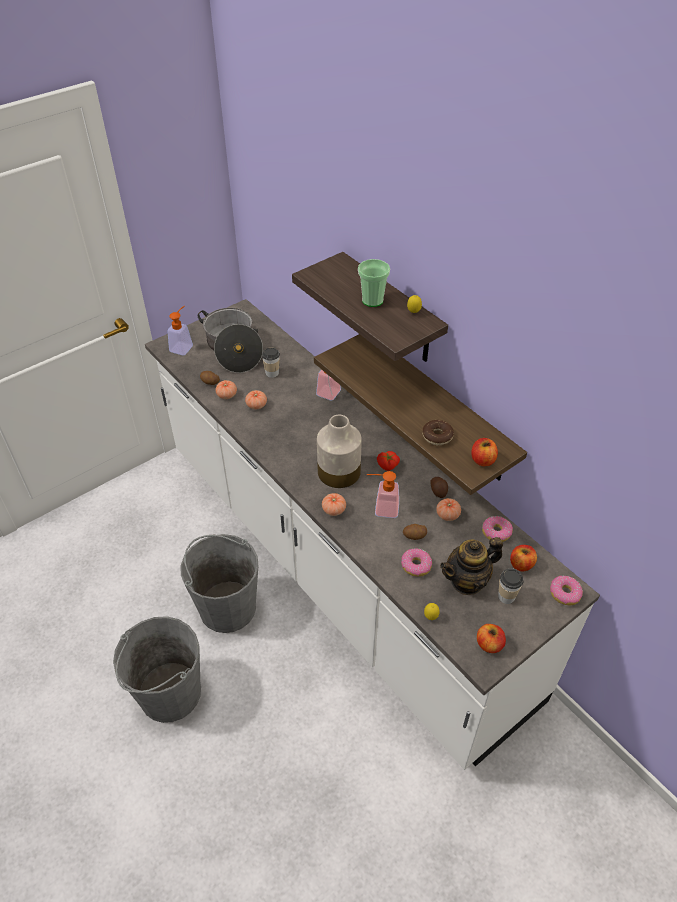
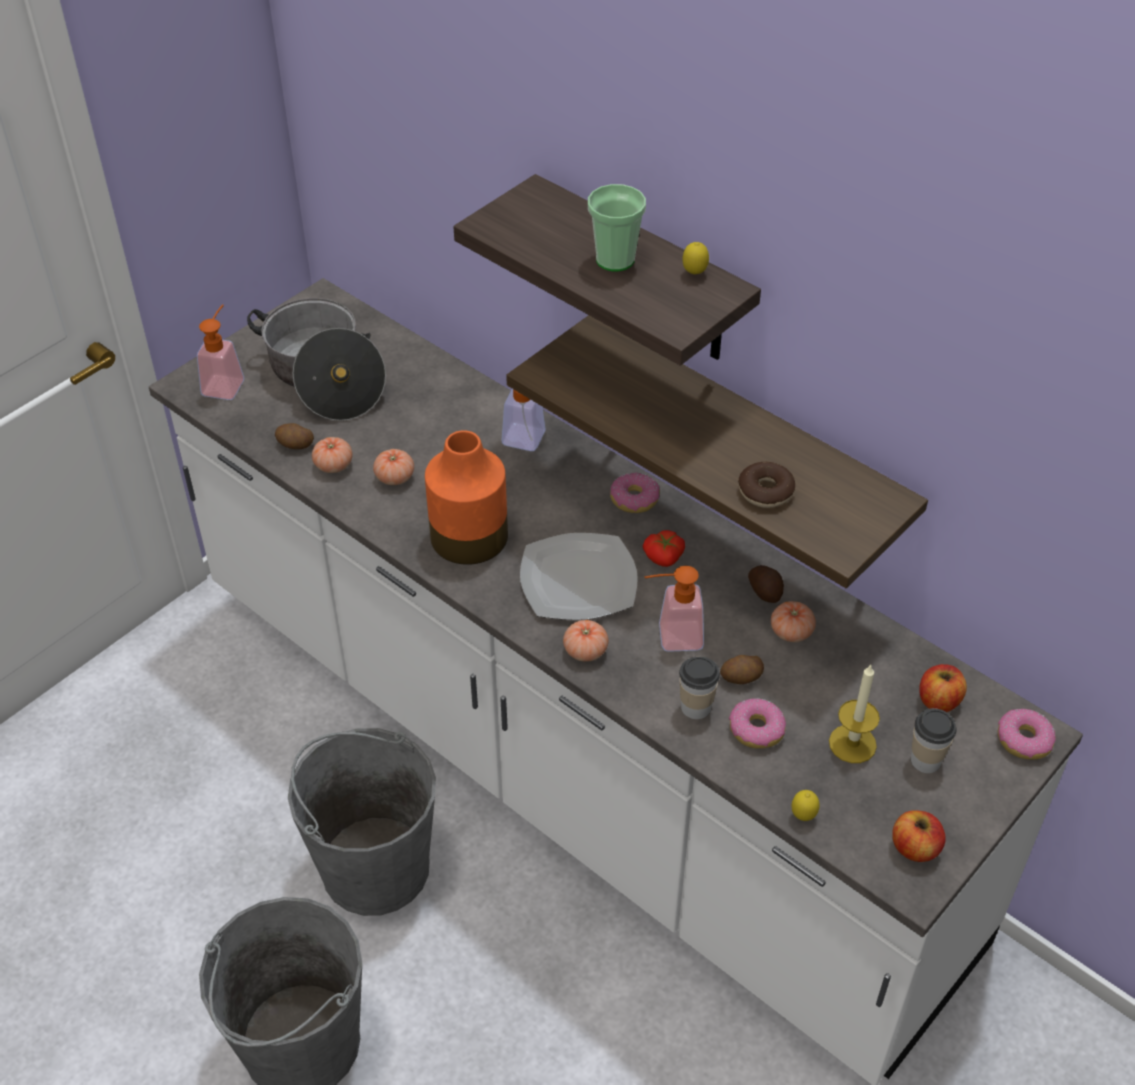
camera: 10 degrees left, 0 degrees up
(272, 373) = (409, 413): cup -> cup (696, 707)
(287, 440) = (469, 535): none -> orange vase
(338, 471) = (577, 579): beige vase -> plate
(467, 581) = (852, 743): teapot -> candle
(482, 460) = (855, 524): apple -> none
(496, 532) = (883, 651): donut -> donut (634, 499)

